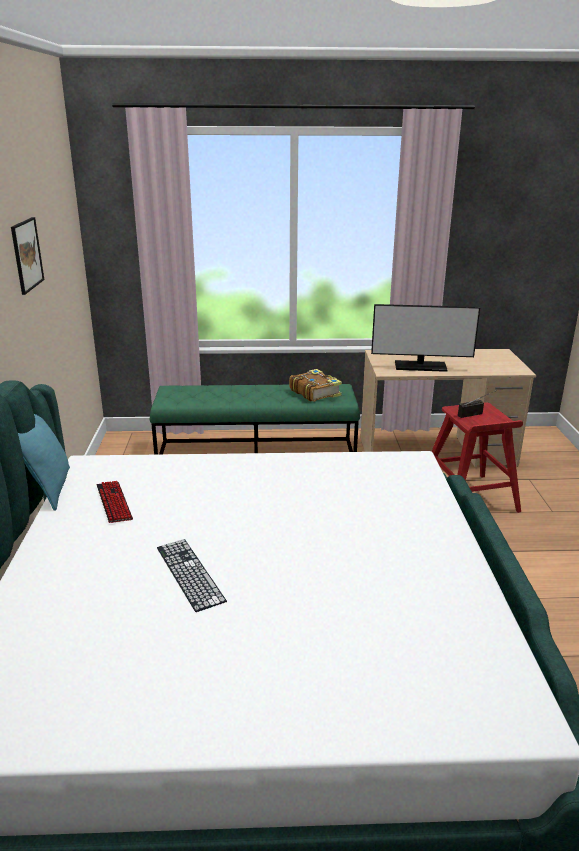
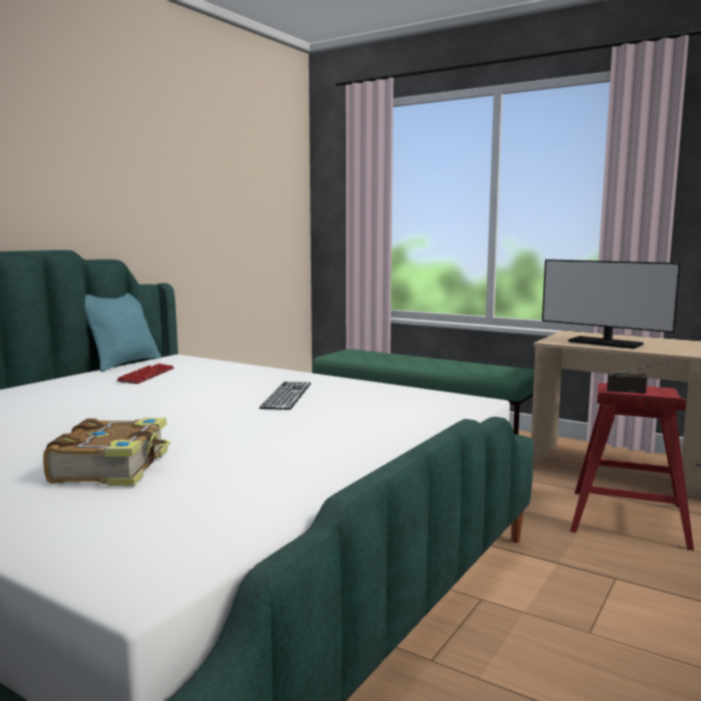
camera: 35 degrees right, 15 degrees down
(27, 255) = (196, 182): picture -> none
(189, 573) = (104, 414): keyboard -> keyboard (287, 395)
(315, 392) = (486, 368): book -> book (113, 468)

